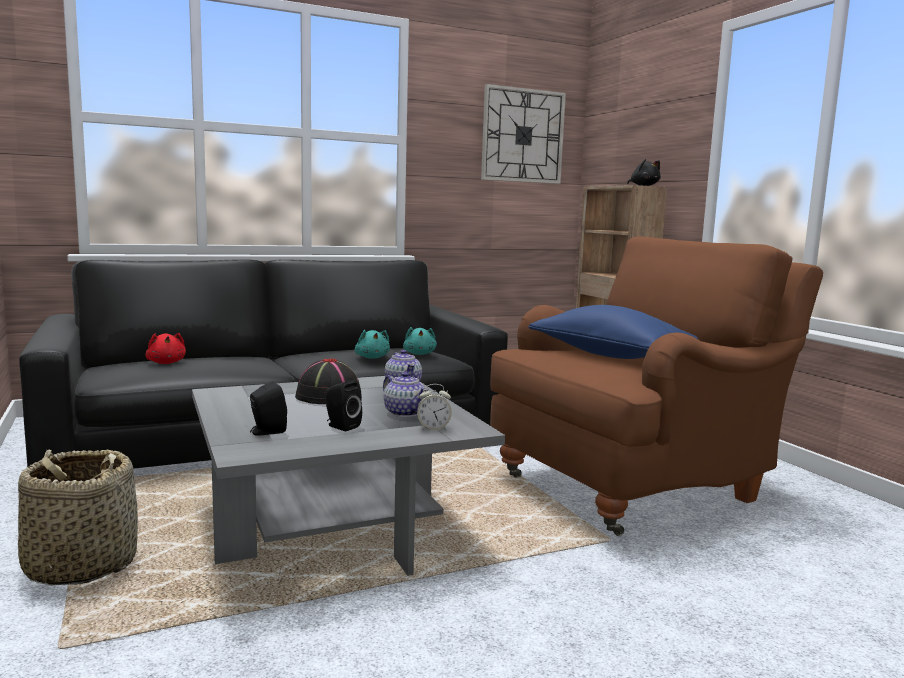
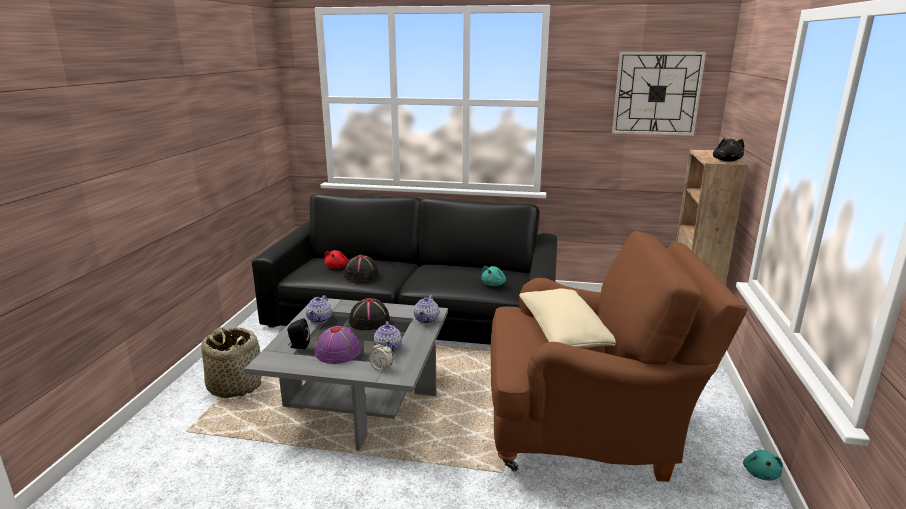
camera: 35 degrees right, 10 degrees up
(224, 364) = (361, 274): none -> black hat
(246, 405) = (320, 319): none -> teapot
(341, 426) = (338, 351): black speaker -> purple hat
(372, 357) = (454, 283): turquoise plush toy -> turquoise plush toy (760, 473)
(610, 355) = (564, 333): blue pillow -> beige pillow

